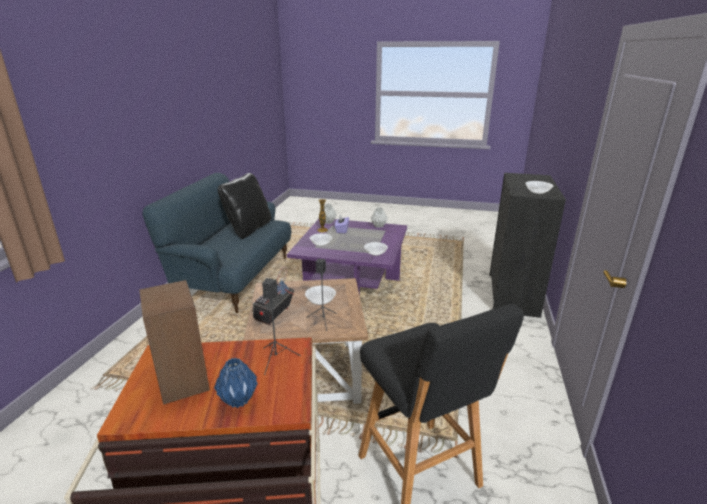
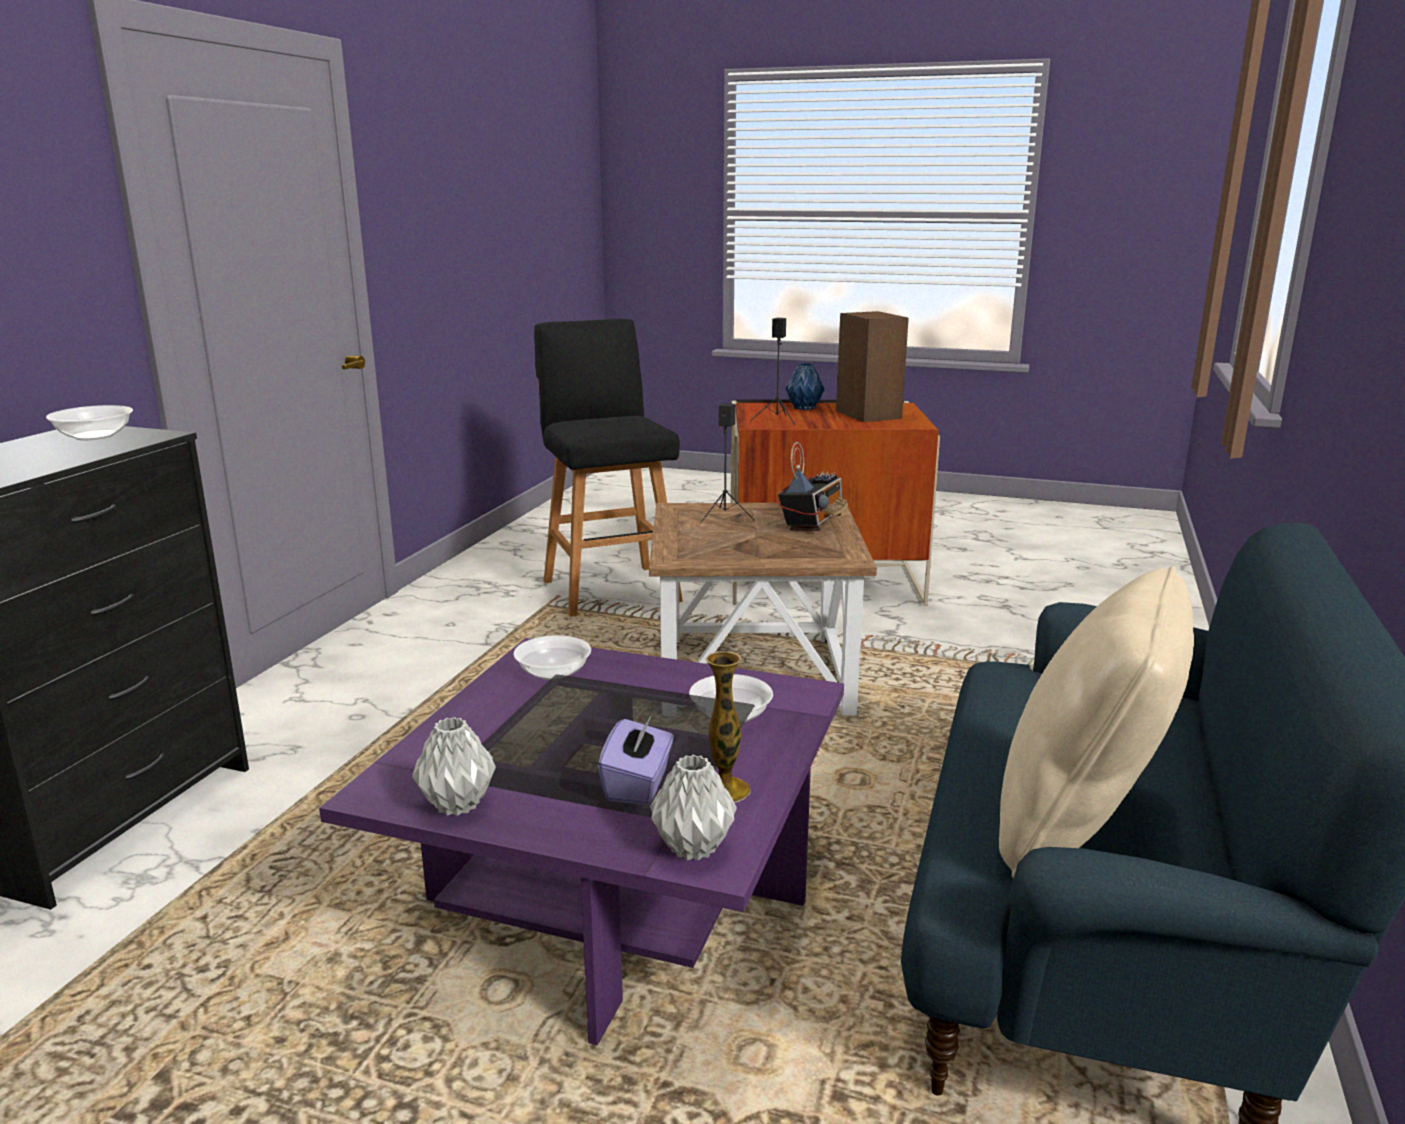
camera: 175 degrees left, 5 degrees down
(248, 229) = (1080, 827): black pillow -> beige pillow
(320, 301) = (729, 536): bowl -> none

